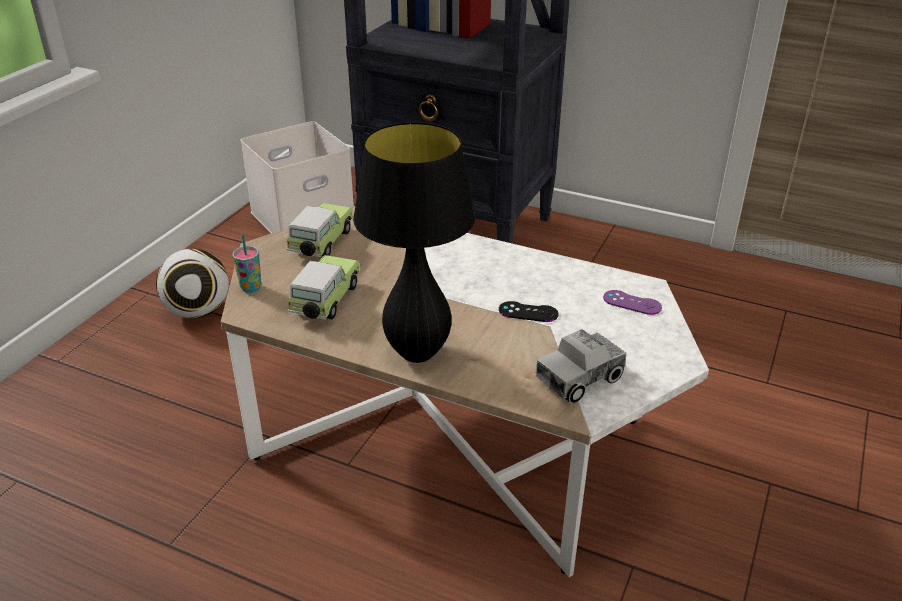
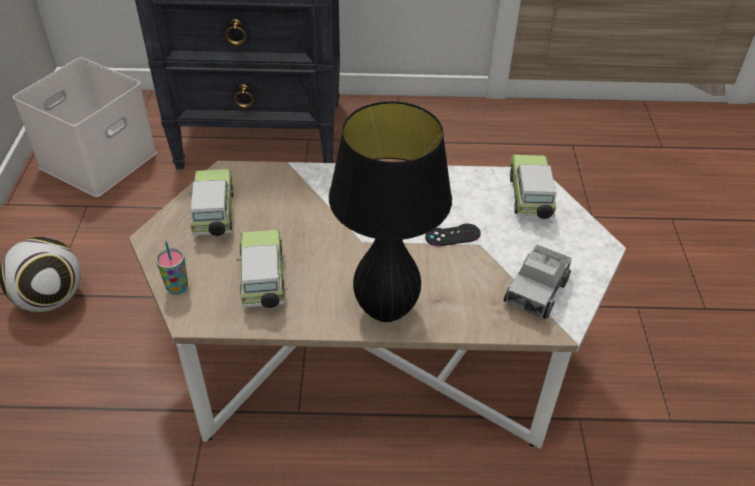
camera: 25 degrees left, 10 degrees up
(632, 303) = (530, 199): purple game controller -> toy car

